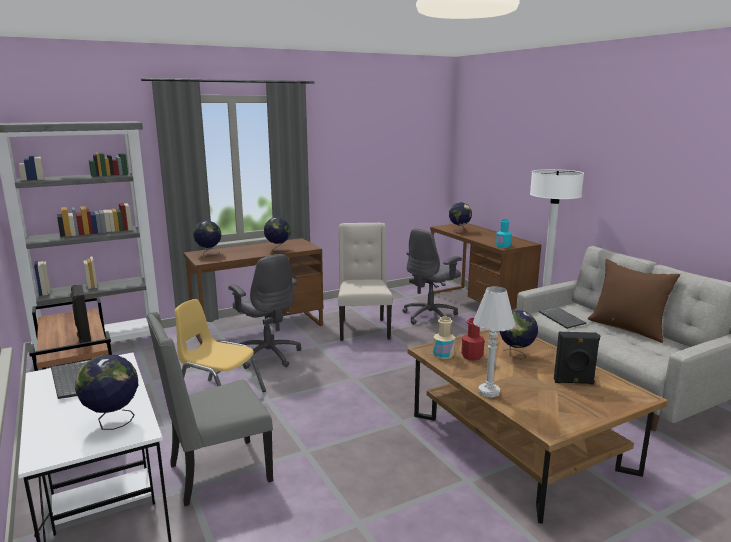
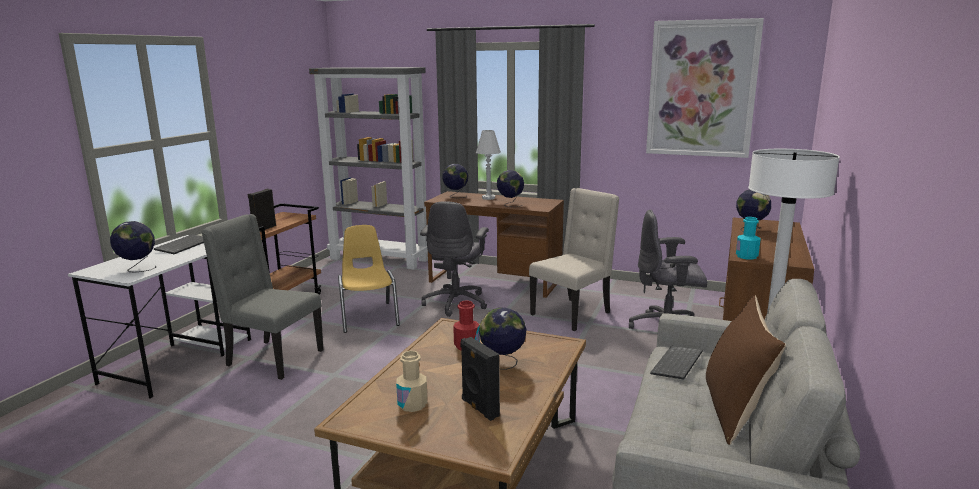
camera: 50 degrees right, 0 degrees up
(387, 134) = (701, 89): none -> picture
(443, 355) = (449, 334): beige bottle -> beige bottle (412, 404)
(489, 392) = (393, 373): white table lamp -> white table lamp (488, 198)

